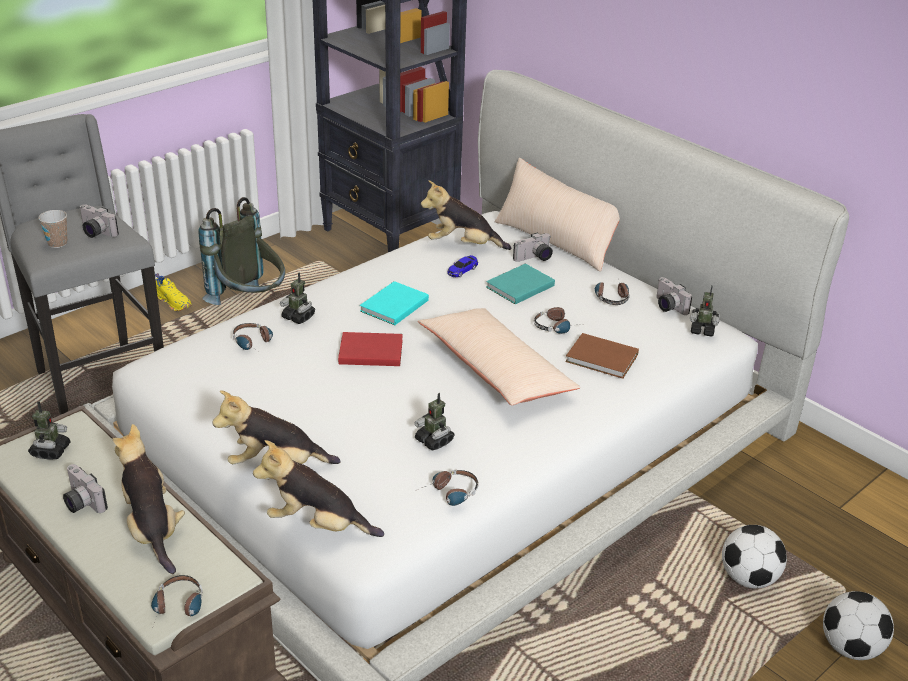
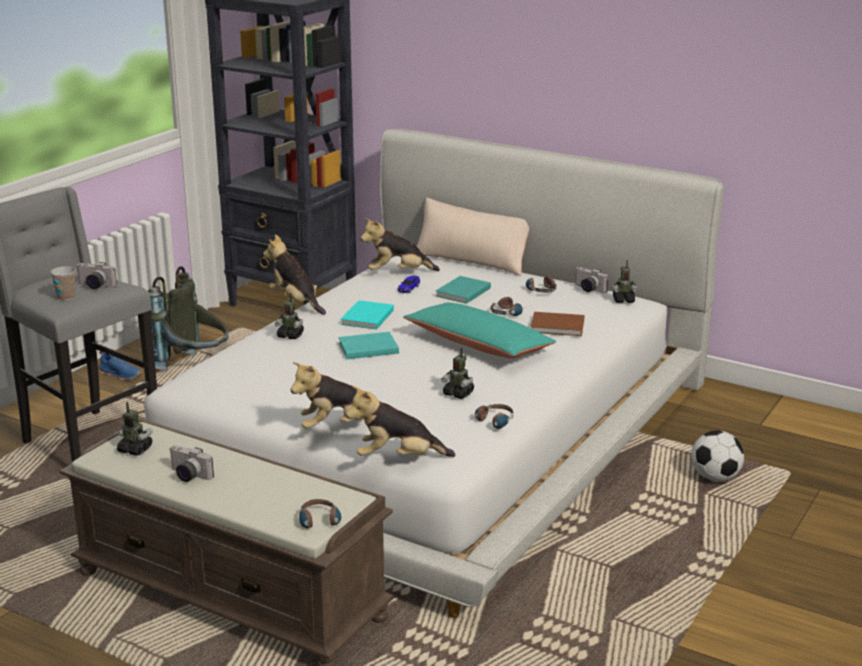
camera: 15 degrees left, 10 degrees down
(50, 451) = (135, 450): toy robot -> toy robot turned 60 degrees counterclockwise
(152, 530) = (262, 482): plush toy -> plush toy (296, 302)
(174, 302) = (121, 375): yellow shoe -> blue shoe
(255, 343) = (265, 357): headphones -> none
(369, 351) = (366, 348): red book -> turquoise book
(495, 370) = (478, 345): beige pillow -> turquoise pillow
(534, 258) = (463, 273): camera -> none
(850, 648) = (811, 506): football -> none

